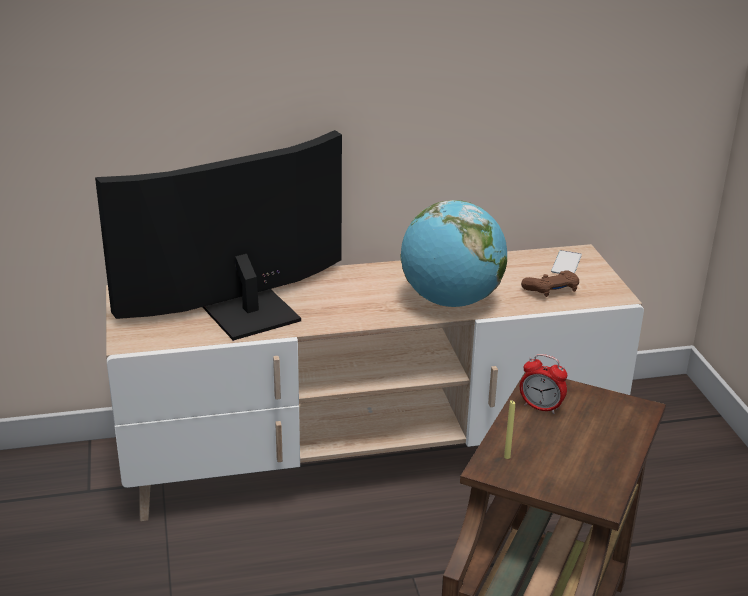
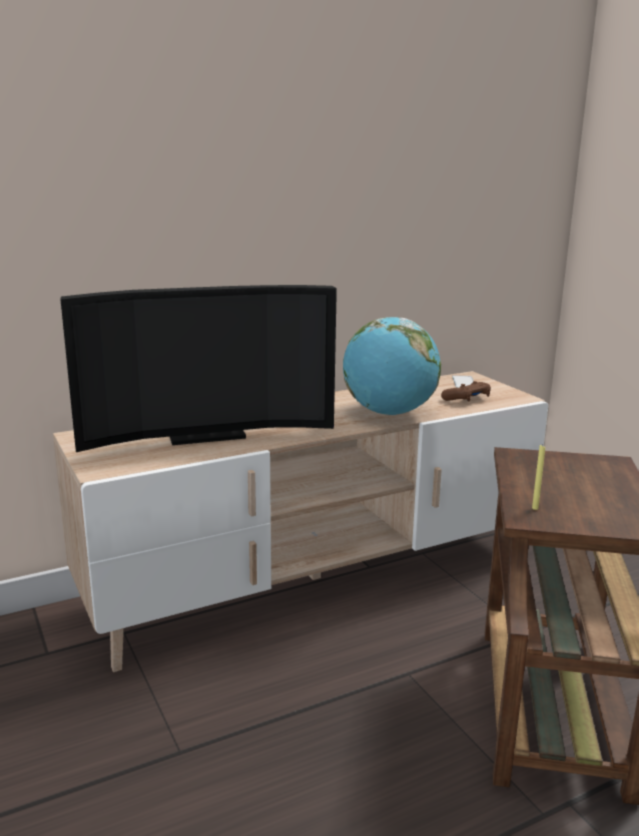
camera: 15 degrees left, 10 degrees down
(246, 307) = (204, 434): television -> television turned 150 degrees counterclockwise
(541, 407) = (531, 470): alarm clock -> none

